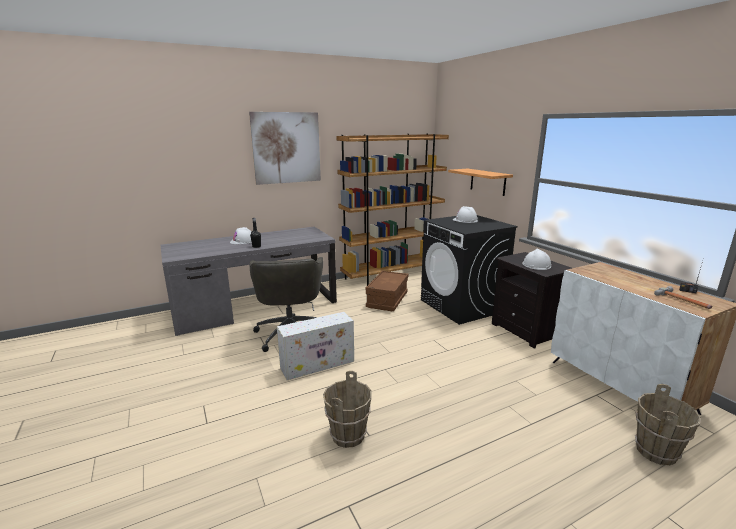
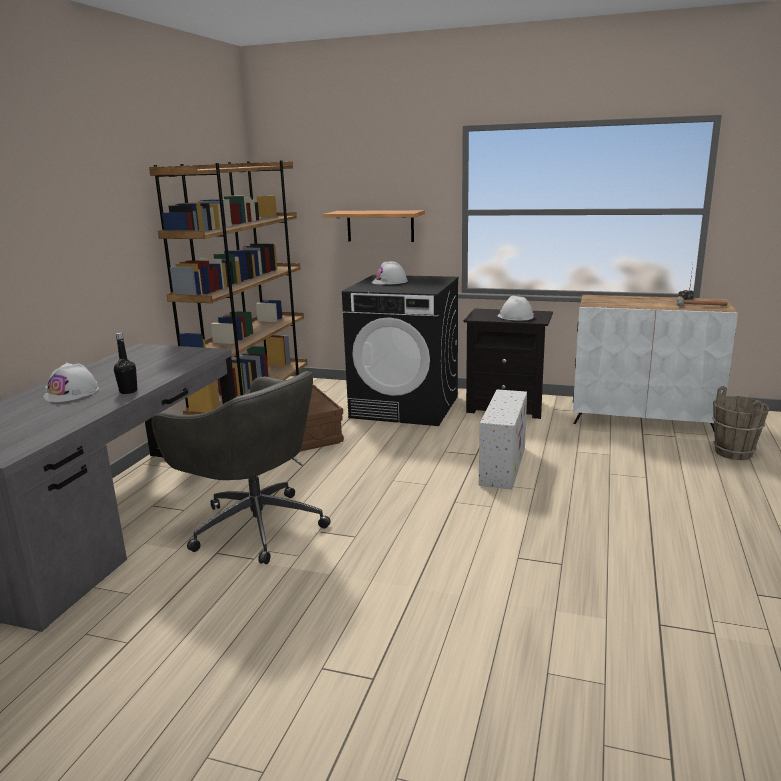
camera: 45 degrees left, 0 degrees up
(286, 148) = (77, 193): picture -> none
(318, 364) = (372, 537): white storage box -> white storage box (503, 465)
(348, 435) = (546, 576): brown bucket -> none

